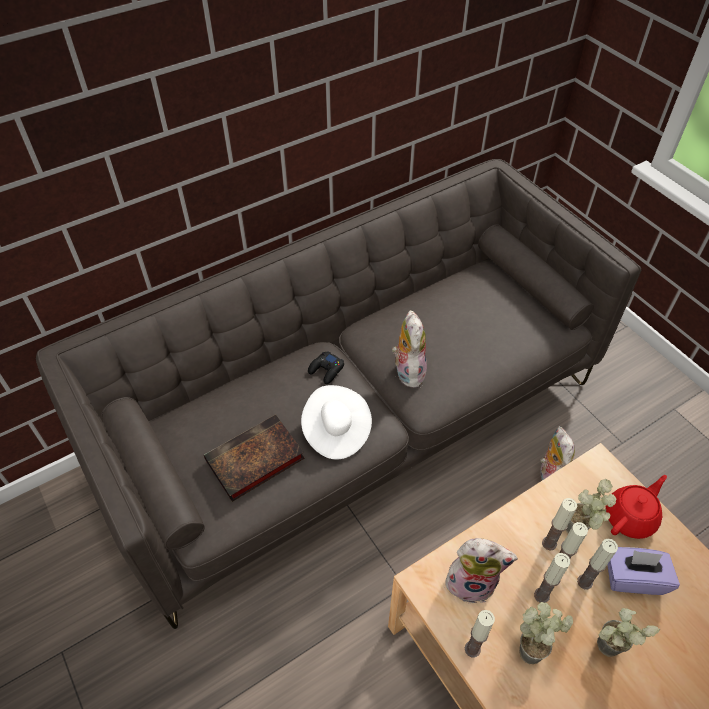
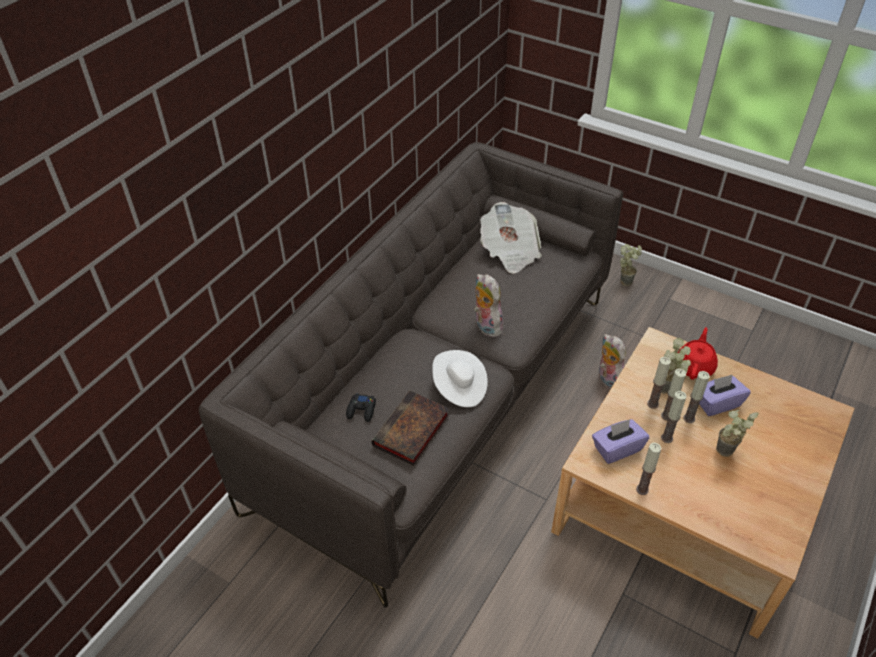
camera: 25 degrees left, 5 degrees down
(326, 370) = (423, 347): black game controller -> black game controller (362, 410)
(472, 581) = (617, 449): plush toy -> purple tissue box
(484, 294) = (510, 251): none -> newspaper
(533, 647) = (680, 471): potted plant -> potted plant (626, 280)

